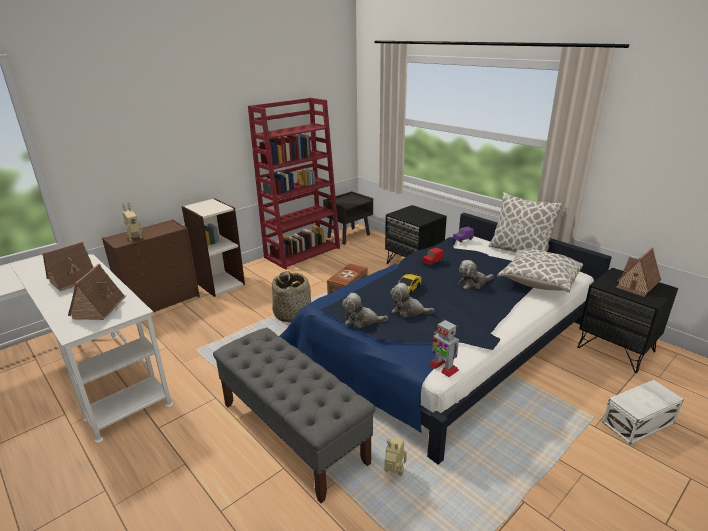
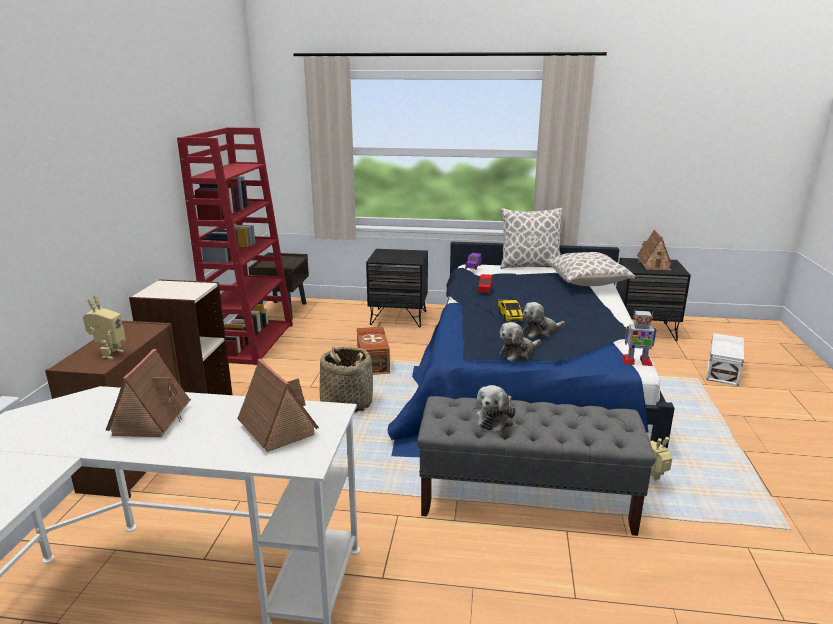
camera: 40 degrees left, 5 degrees down
(473, 283) = (546, 297): plush toy -> plush toy (496, 419)

